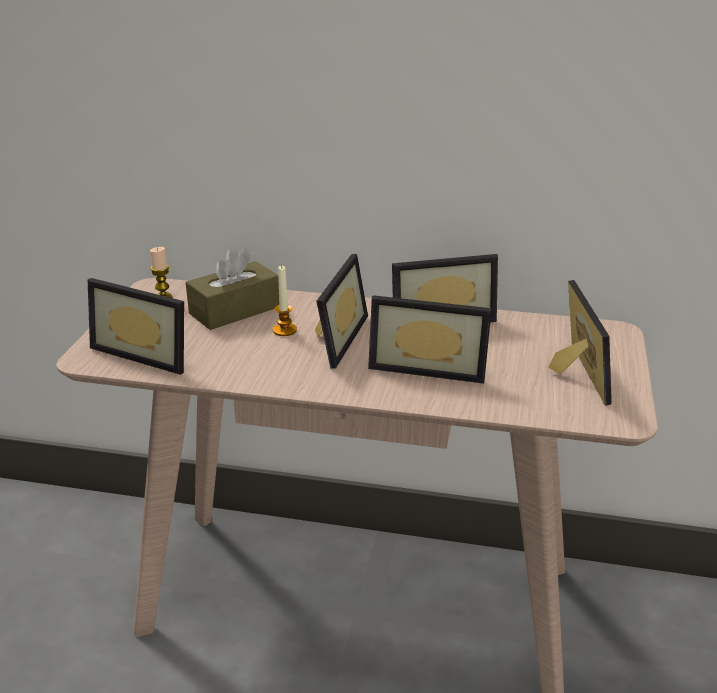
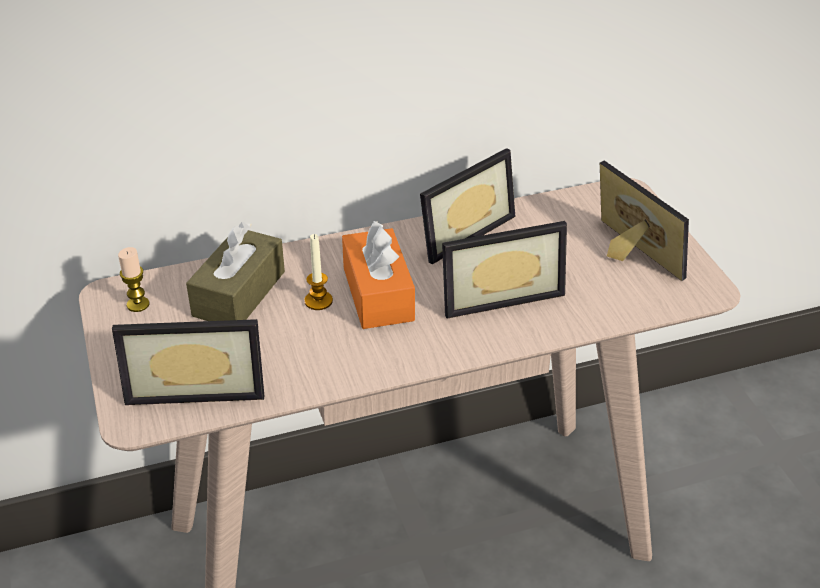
camera: 30 degrees left, 10 degrees up
(333, 339) = (378, 294): picture frame -> orange tissue box

